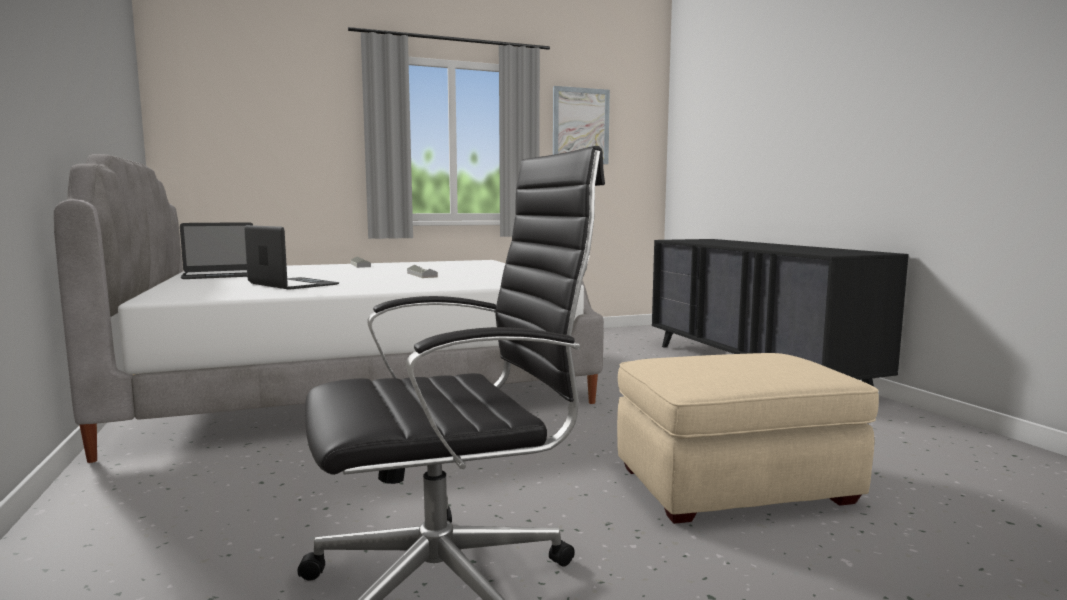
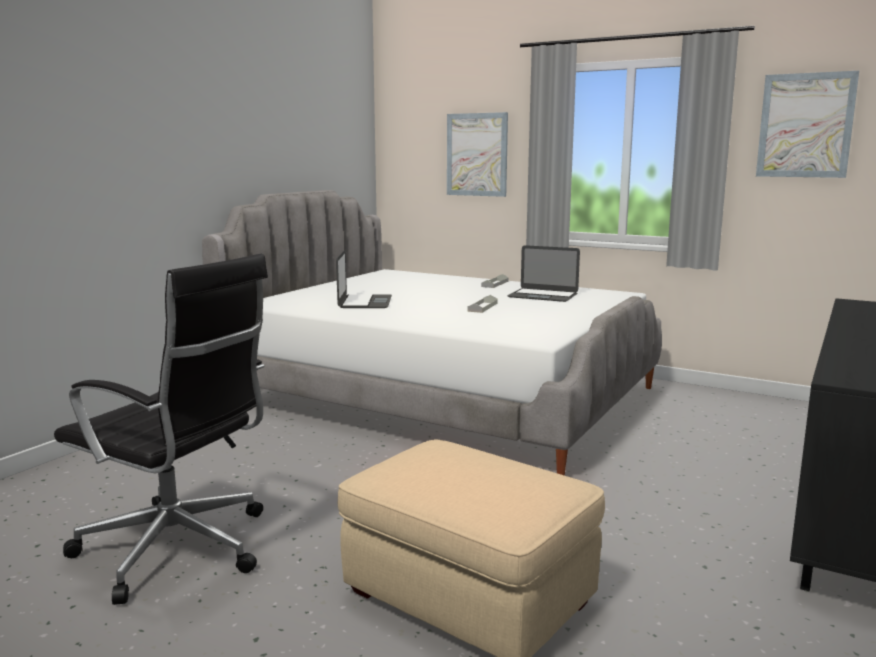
camera: 50 degrees right, 5 degrees up
(220, 275) = (367, 282): laptop -> laptop (543, 295)
(295, 137) = (477, 154): none -> picture

